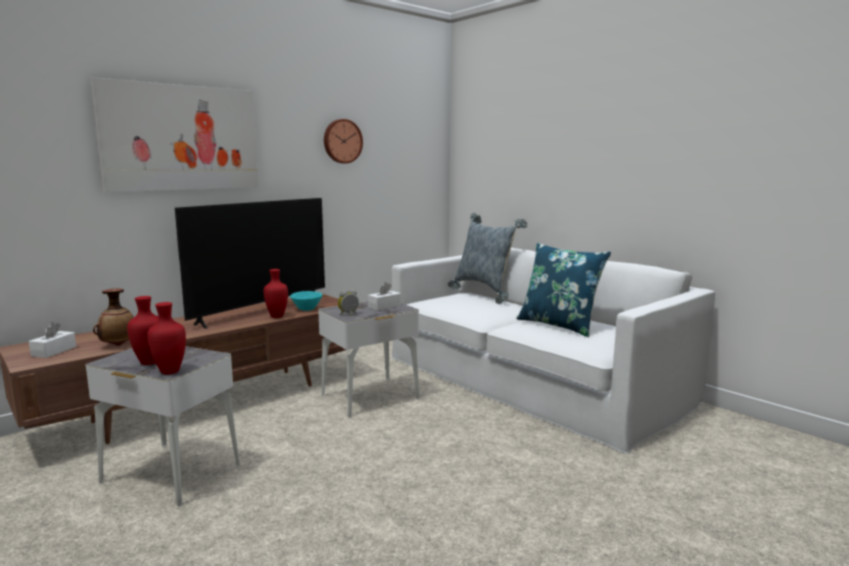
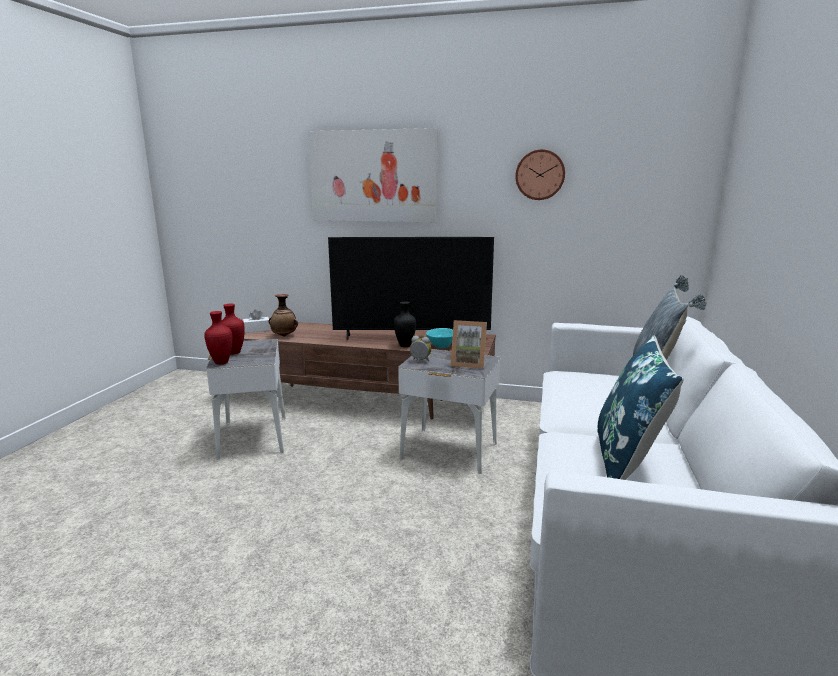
camera: 55 degrees right, 5 degrees up
(276, 317) = (404, 346): red vase -> black vase
(384, 306) = (468, 364): white tissue box -> picture frame

